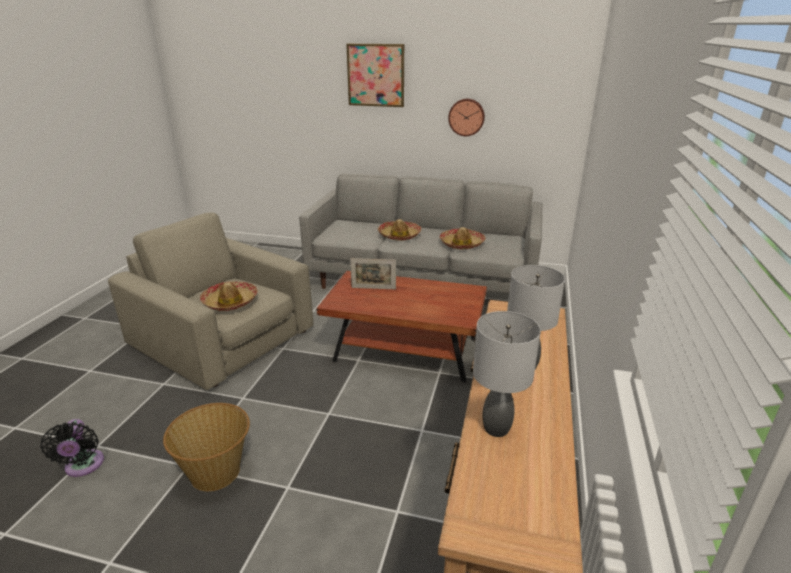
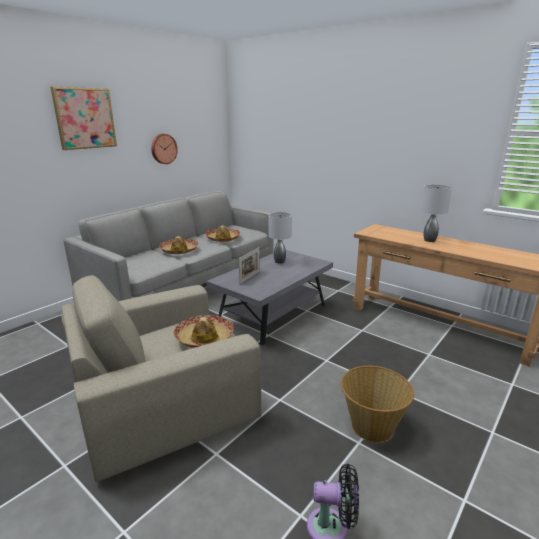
camera: 65 degrees left, 5 degrees down
(405, 351) = (273, 315): brown coffee table -> grey coffee table
(495, 428) = (481, 254): grey table lamp -> grey table lamp (279, 261)

